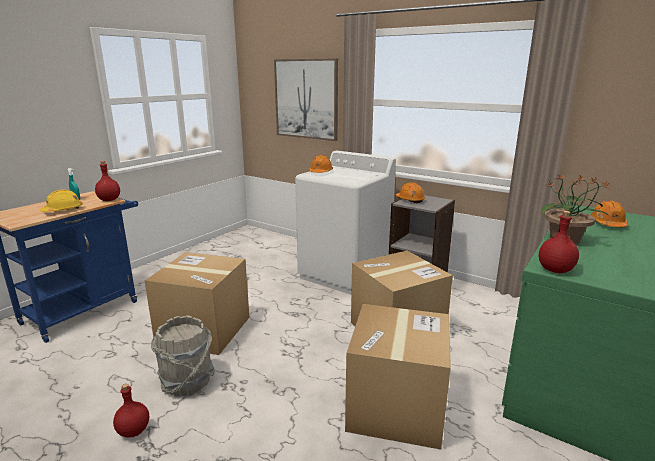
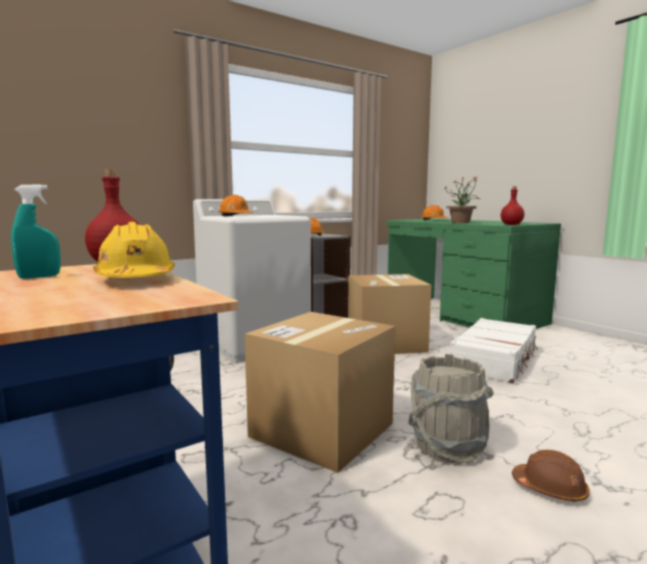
camera: 70 degrees left, 10 degrees down
(133, 431) = (550, 488): red bottle -> brown hard hat
(306, 99) = (112, 135): picture -> none
(396, 406) = (495, 360): cardboard box -> white suitcase

